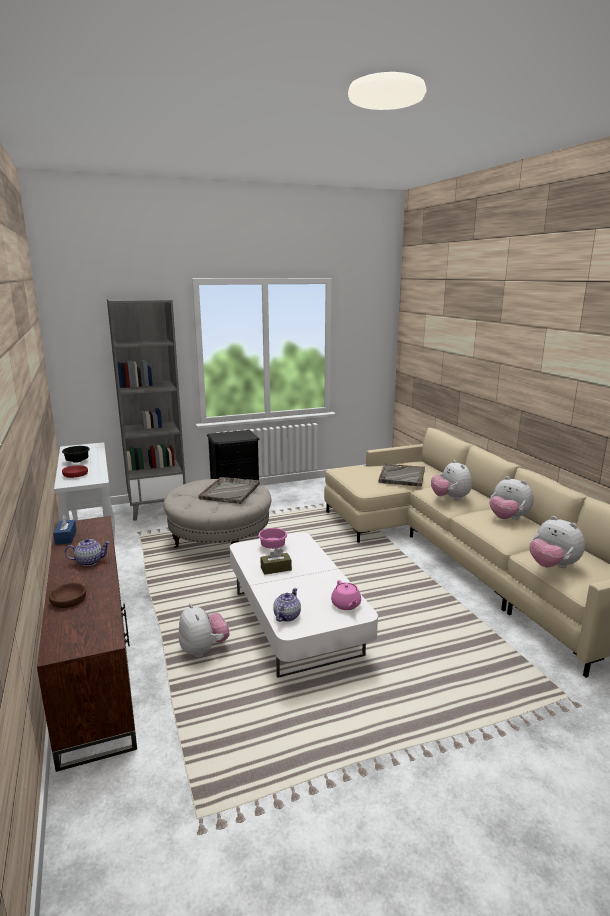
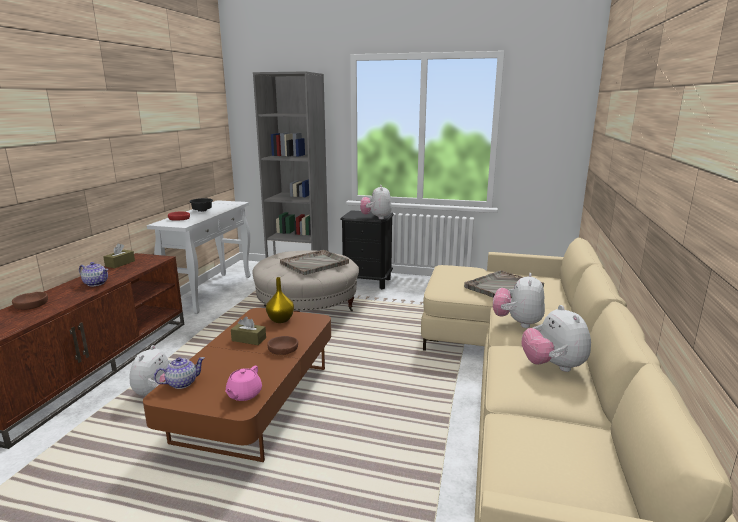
camera: 35 degrees right, 0 degrees up
(66, 537) = (120, 263): blue tissue box -> brown tissue box
(272, 546) = (280, 319): pink bowl -> yellow vase
(295, 622) = (255, 402): white coffee table -> brown coffee table
(315, 566) = (283, 349): none -> brown bowl
(552, 566) = (510, 447): plush toy -> plush toy (376, 218)

